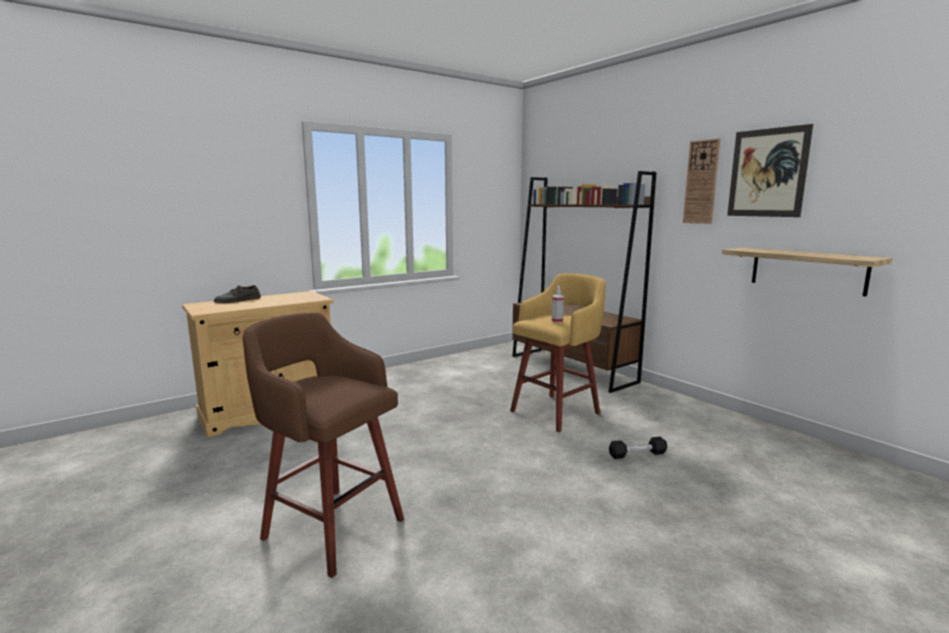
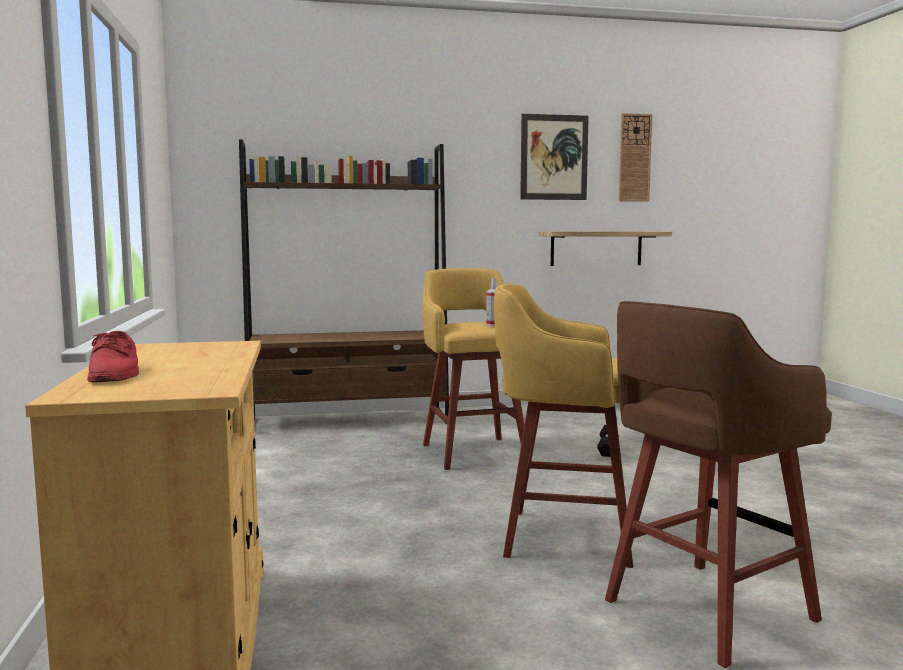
camera: 65 degrees left, 5 degrees down
(238, 300) = (115, 373): grey shoe -> red shoe
(423, 465) = (563, 536): none -> yellow stool
(701, 182) = (488, 163): wall clock -> wall clock (634, 158)

